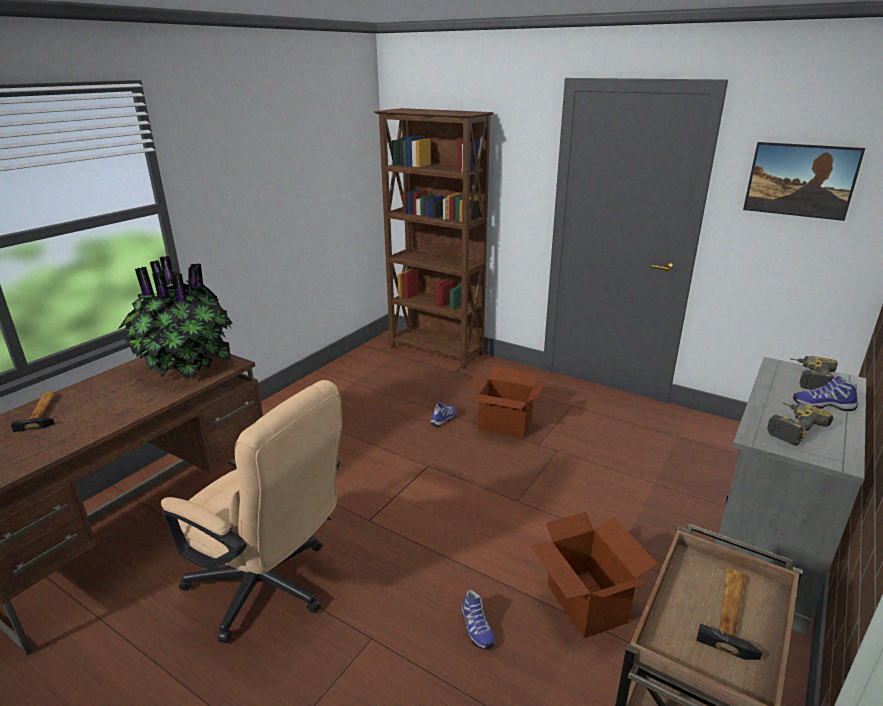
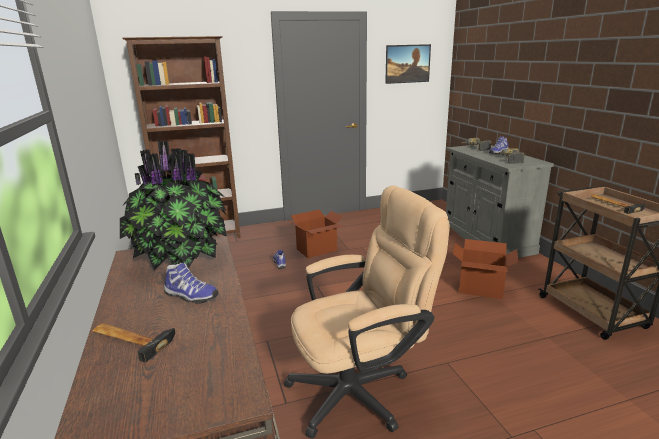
camera: 50 degrees left, 5 degrees down
(476, 628) = (470, 325): shoe -> shoe (190, 296)

